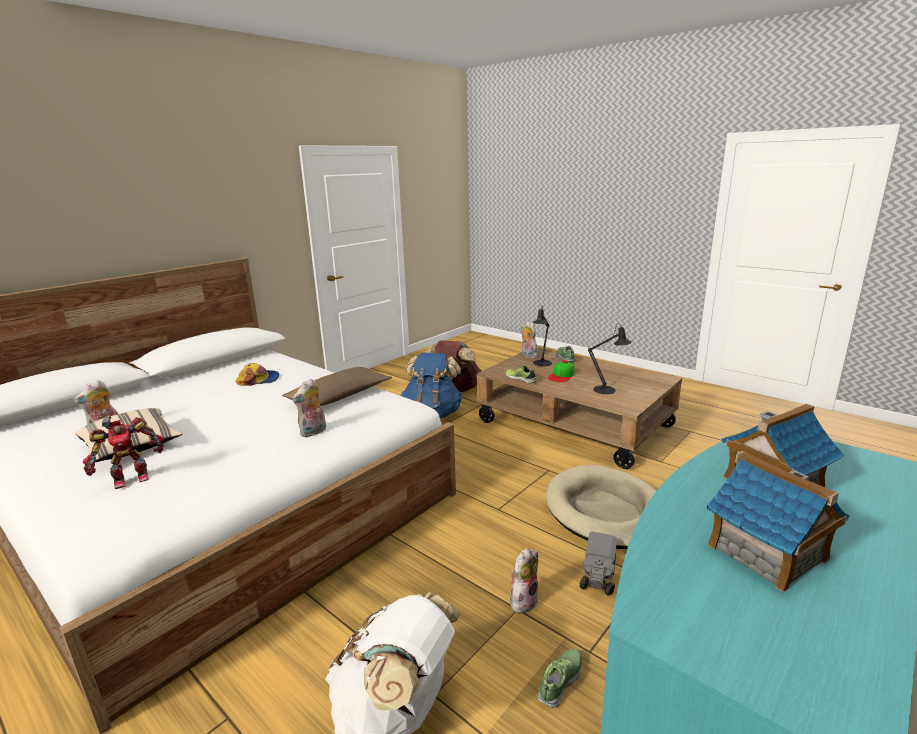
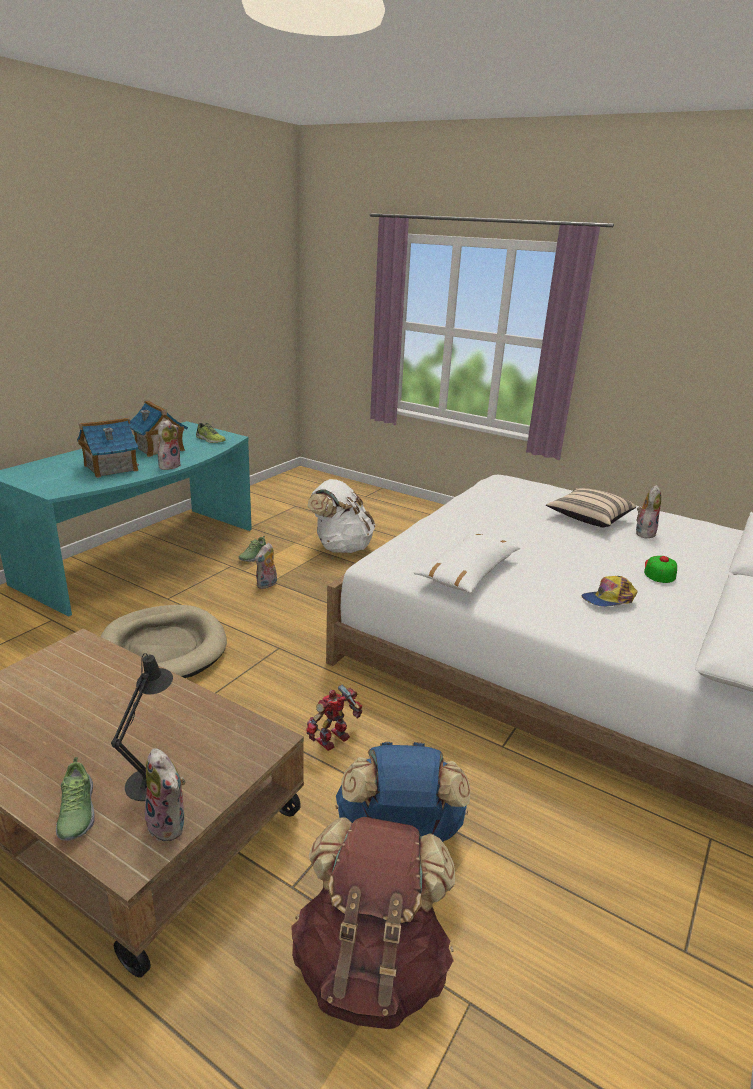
camera: 170 degrees right, 5 degrees up
(131, 478) = (541, 495): toy robot -> toy robot (334, 740)
(313, 432) = (453, 533): plush toy -> plush toy (169, 466)
(339, 397) = (468, 572): brown pillow -> white pillow
(521, 379) = (217, 716): shoe -> shoe (210, 440)
(561, 375) = (131, 728): cap -> cap (659, 570)
(598, 574) = (203, 599): toy truck -> none
(607, 390) = (76, 683): black table lamp -> none

